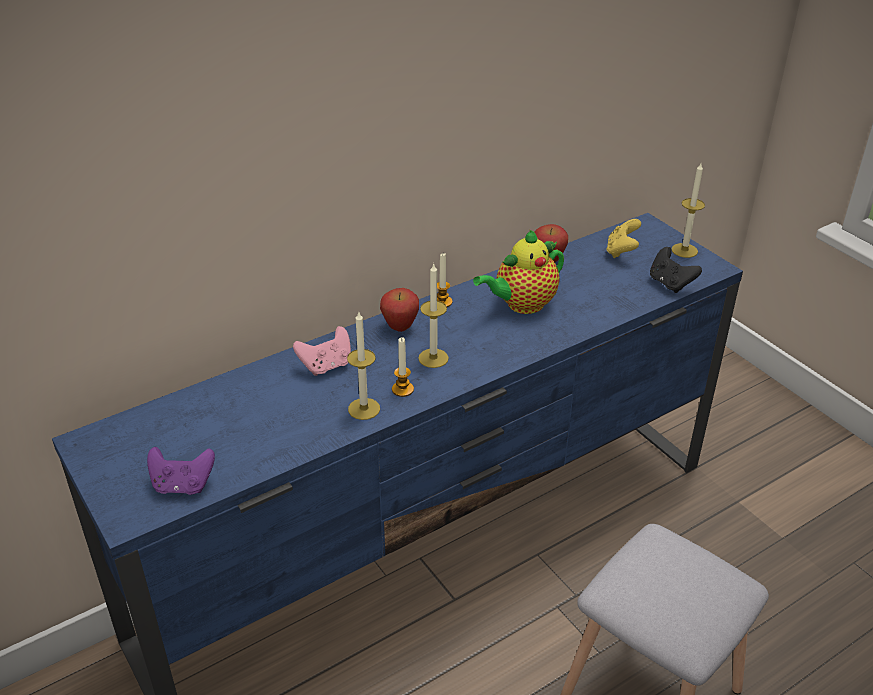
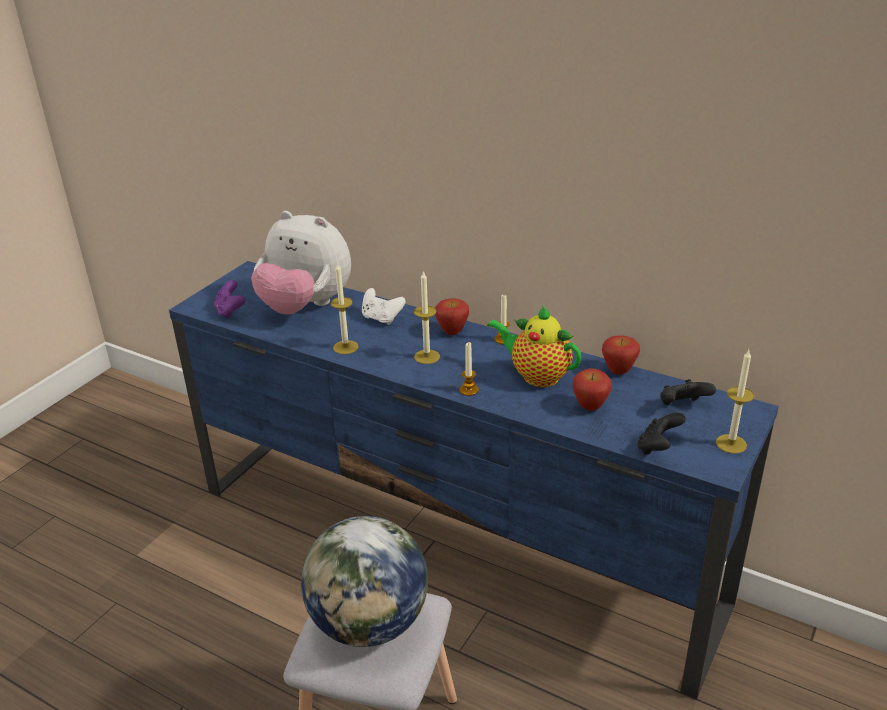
camera: 65 degrees right, 5 degrees down
(239, 416) = (305, 306): none -> plush toy
(326, 366) = (381, 318): pink game controller -> white game controller
(402, 389) = (379, 355): candle -> candle (469, 390)
(592, 294) = (590, 407): none -> apple
(621, 251) = (682, 406): yellow game controller -> black game controller
(673, 583) = (369, 624): none -> globe

